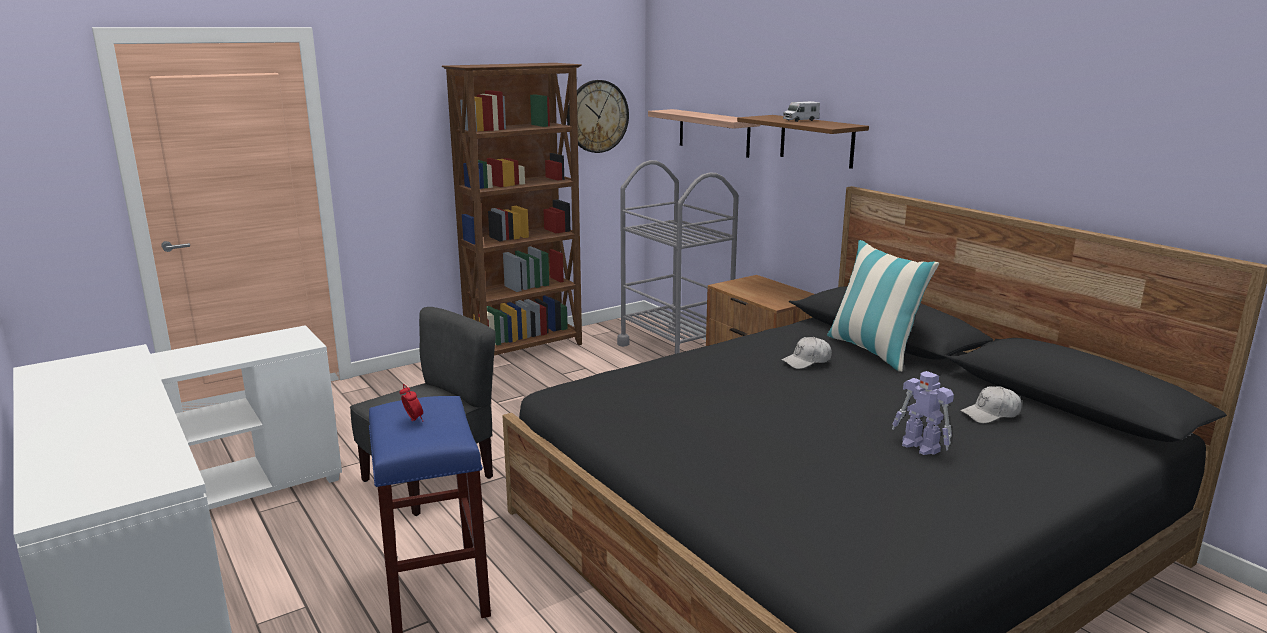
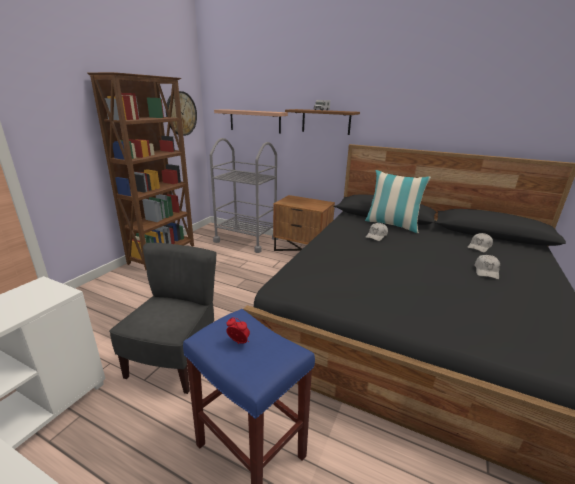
camera: 30 degrees left, 5 degrees up
(921, 447) = (486, 271): toy robot -> white cap

